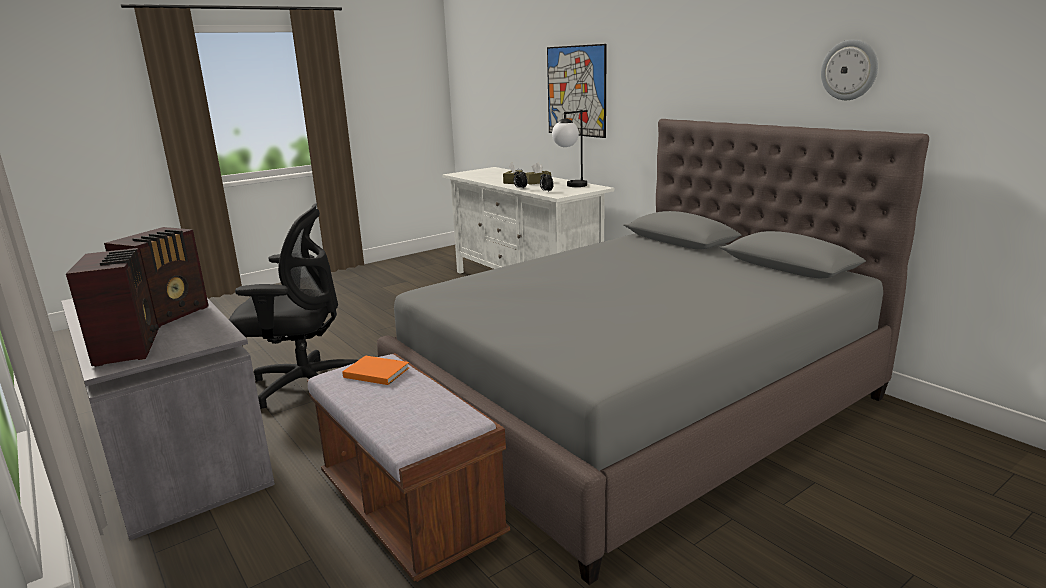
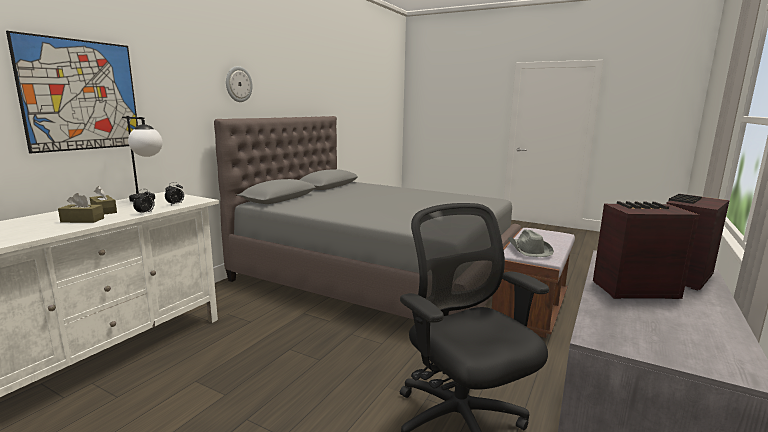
camera: 115 degrees left, 5 degrees down
(375, 372) = (528, 249): orange book -> grey hat
(849, 70) = (301, 88): wall clock -> wall clock (238, 84)

